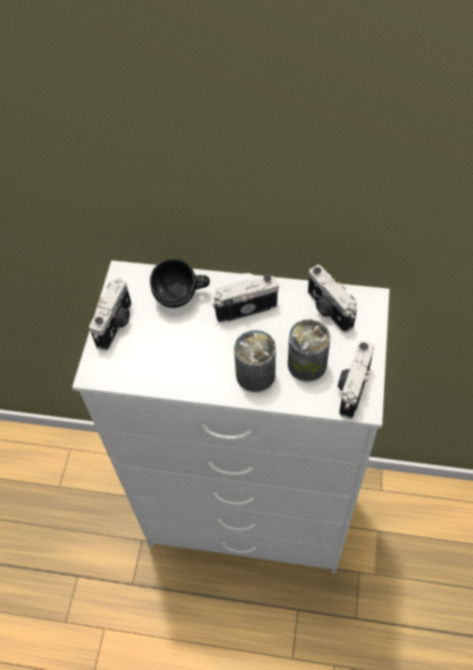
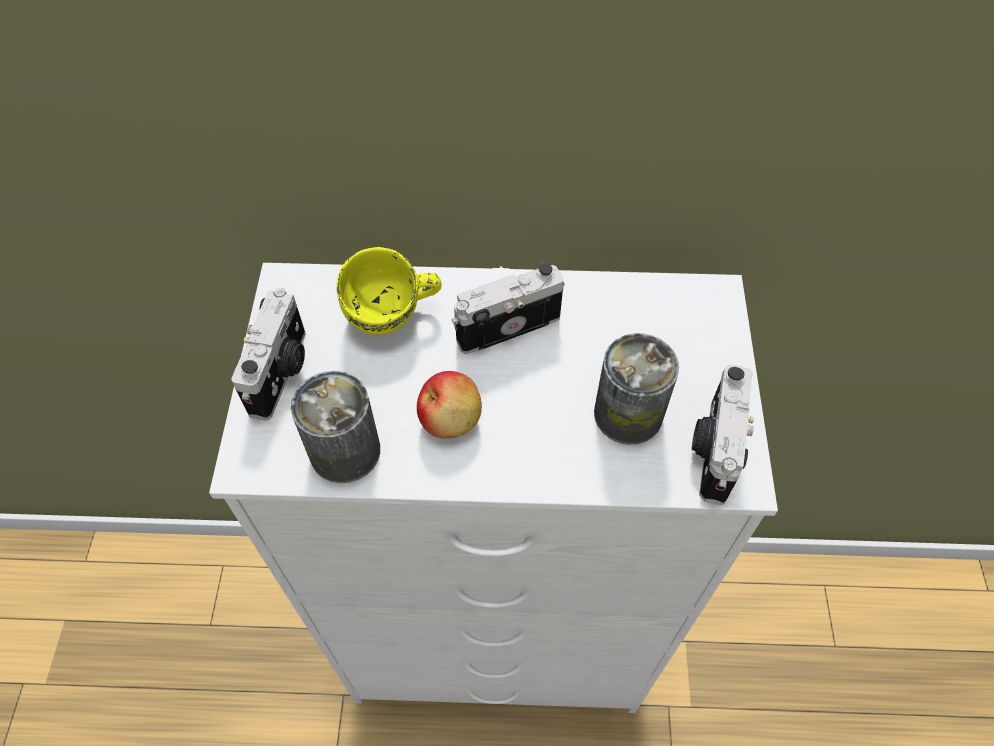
camera: 10 degrees left, 0 degrees up
(182, 298) = (394, 317): black mug -> yellow mug
(207, 358) = (451, 418): none -> apple
(255, 375) = (541, 440): can -> can (345, 451)
(328, 310) = (648, 317): camera -> none

